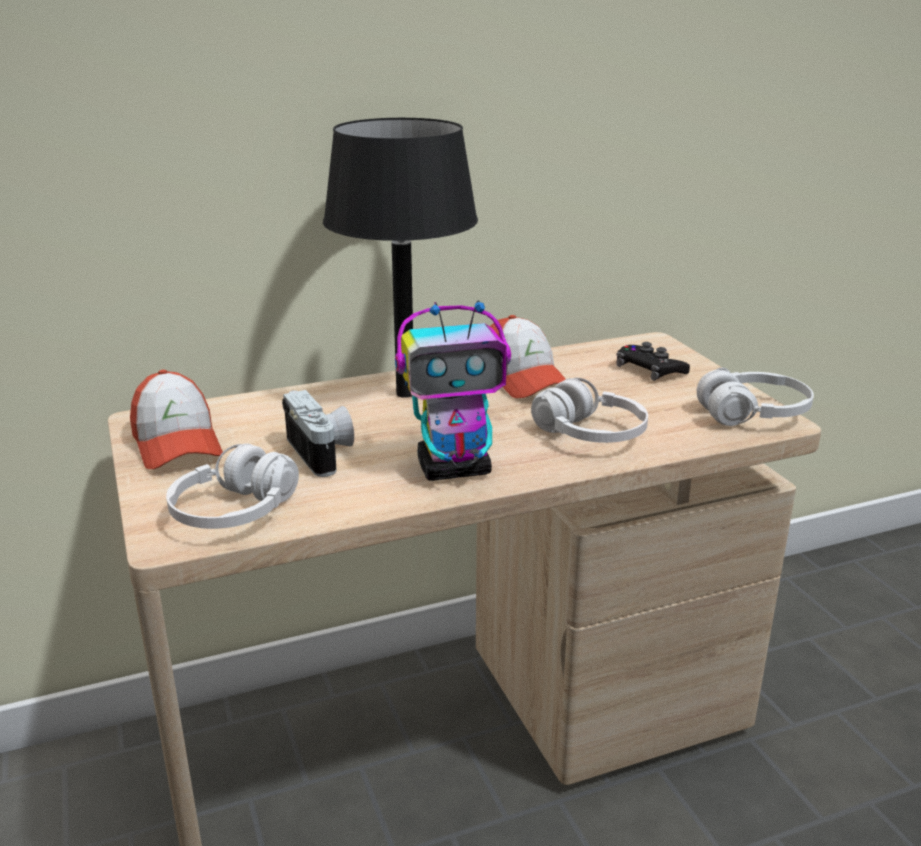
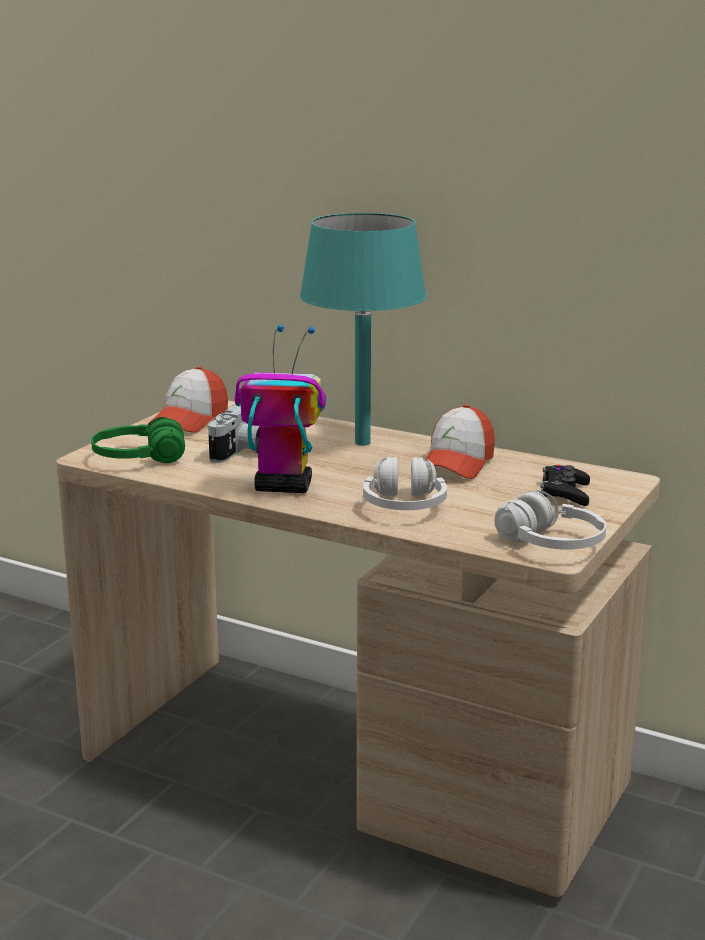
camera: 50 degrees right, 5 degrees down
(235, 512) = (139, 459): white headphones -> green headphones
(405, 394) = (362, 443): black table lamp -> turquoise table lamp
(455, 469) = (282, 487): toy robot -> toy robot turned 150 degrees clockwise

